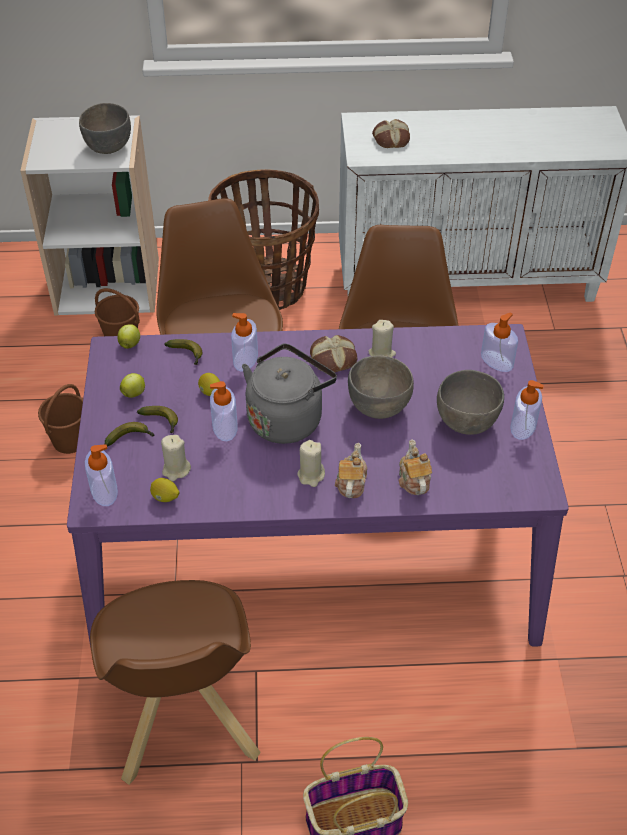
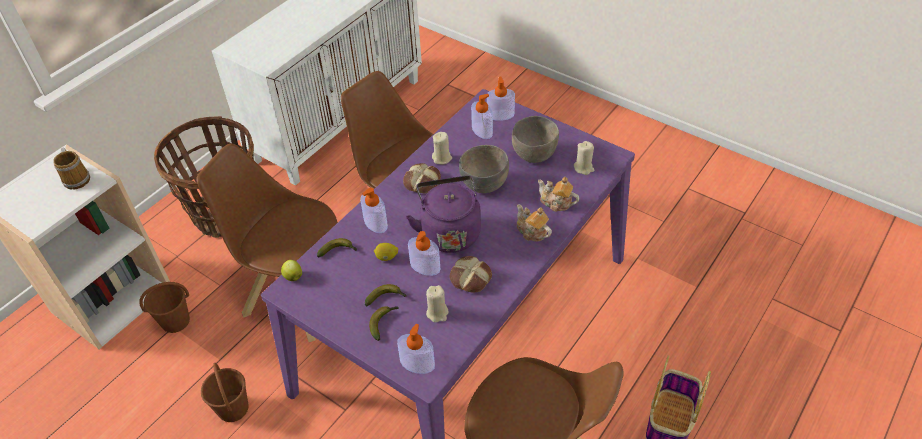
camera: 50 degrees left, 0 degrees up
(109, 147) = (77, 178): grey bowl -> mug
(134, 393) = (343, 299): apple -> none
(165, 497) = (456, 332): lemon -> none
(287, 418) = (449, 231): grey kettle -> purple kettle
(311, 475) = (508, 247): beige candle -> beige candle (583, 168)
(390, 139) = (267, 45): bread -> bread (470, 278)
(523, 426) = (560, 134): soap dispenser -> soap dispenser (482, 131)

